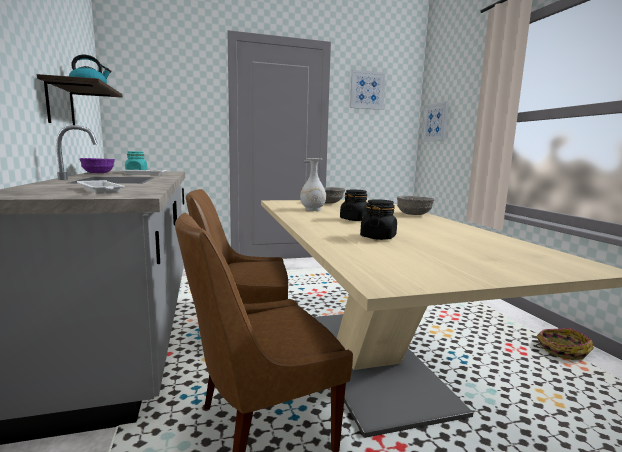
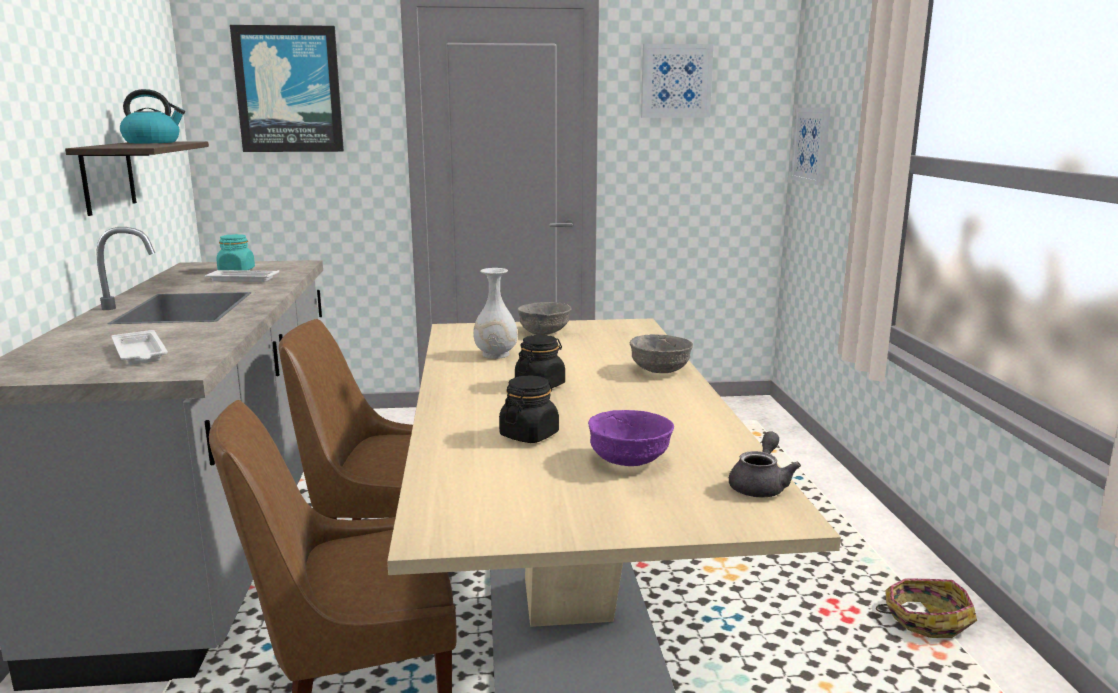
camera: 10 degrees right, 5 degrees up
(98, 173) = (173, 278): purple bowl -> purple bowl (628, 461)
(163, 80) = (289, 89): none -> picture
(552, 254) = (760, 485): none -> grey teapot

